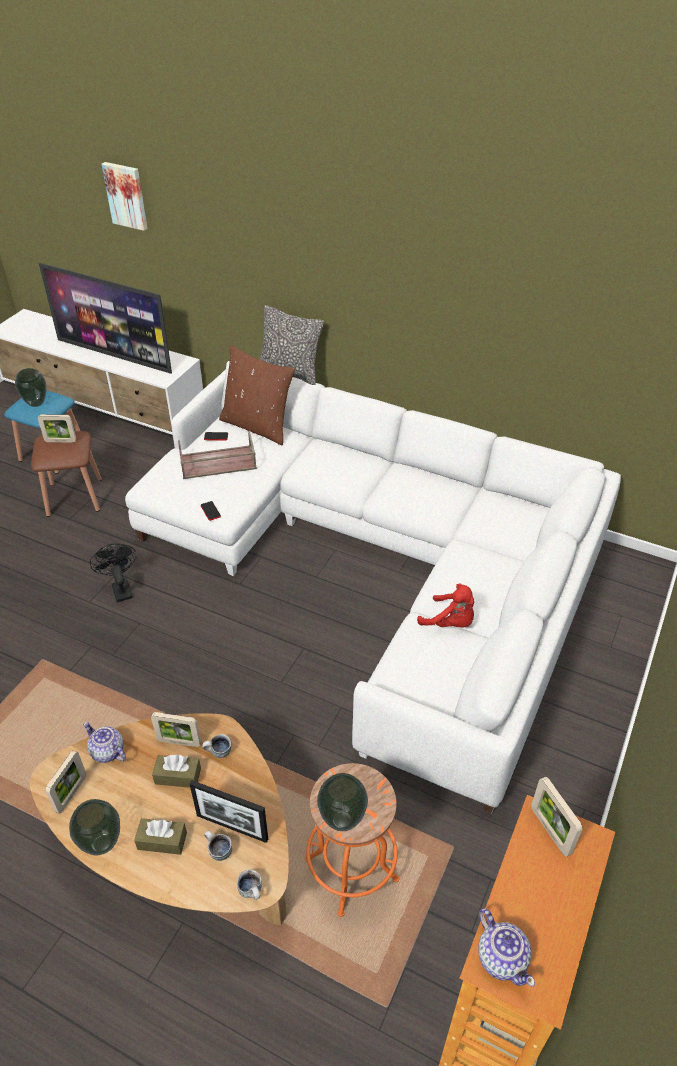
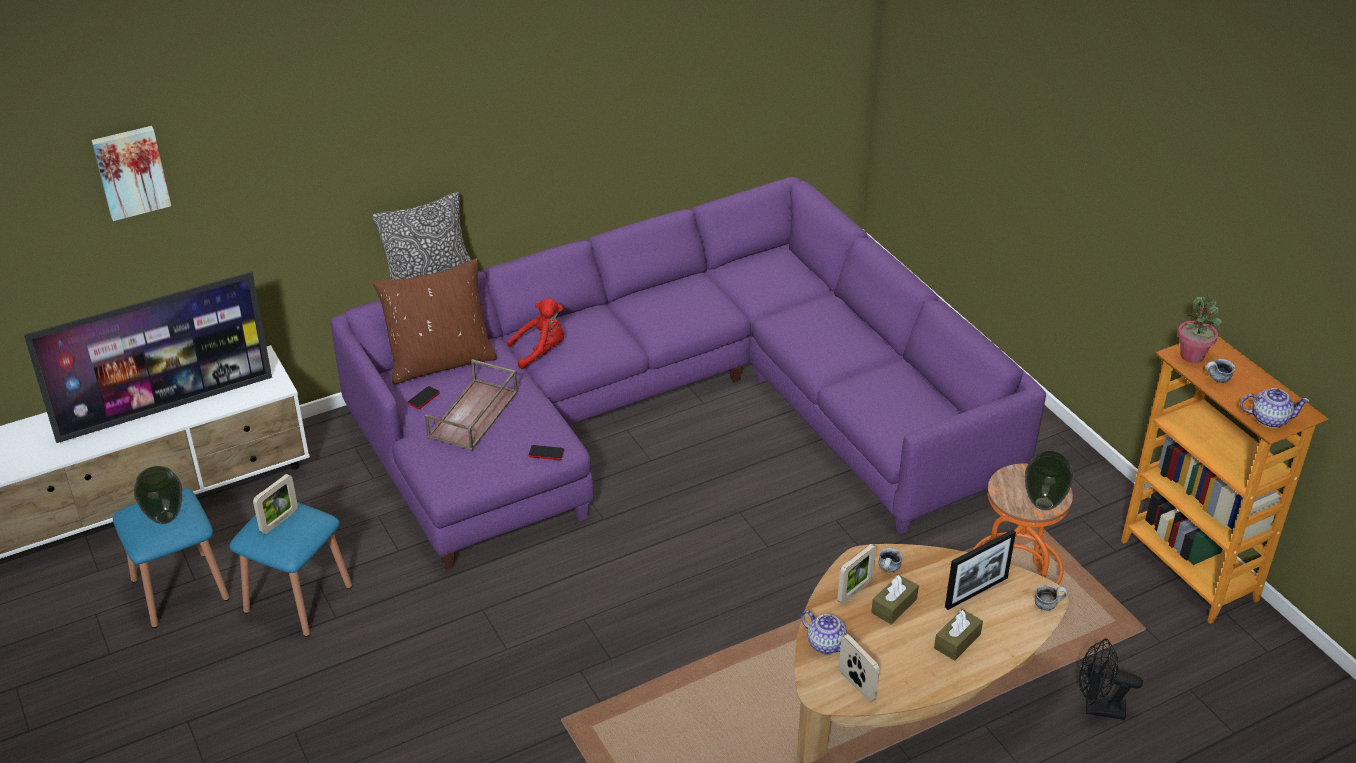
camera: 55 degrees left, 5 degrees down
(74, 497) = (298, 598): brown stool -> blue stool
(103, 844) = (931, 681): vase -> none
(107, 752) = (826, 644): teapot -> teapot turned 120 degrees counterclockwise
(120, 588) = (512, 615): black fan -> black fan (1098, 708)
(218, 851) = (994, 610): mug -> mug (1216, 380)
(383, 563) = (681, 407): white sofa -> purple sofa
(450, 622) = (859, 371): red plush toy -> red plush toy (541, 351)
(550, 831) = (1192, 356): picture frame -> potted plant

